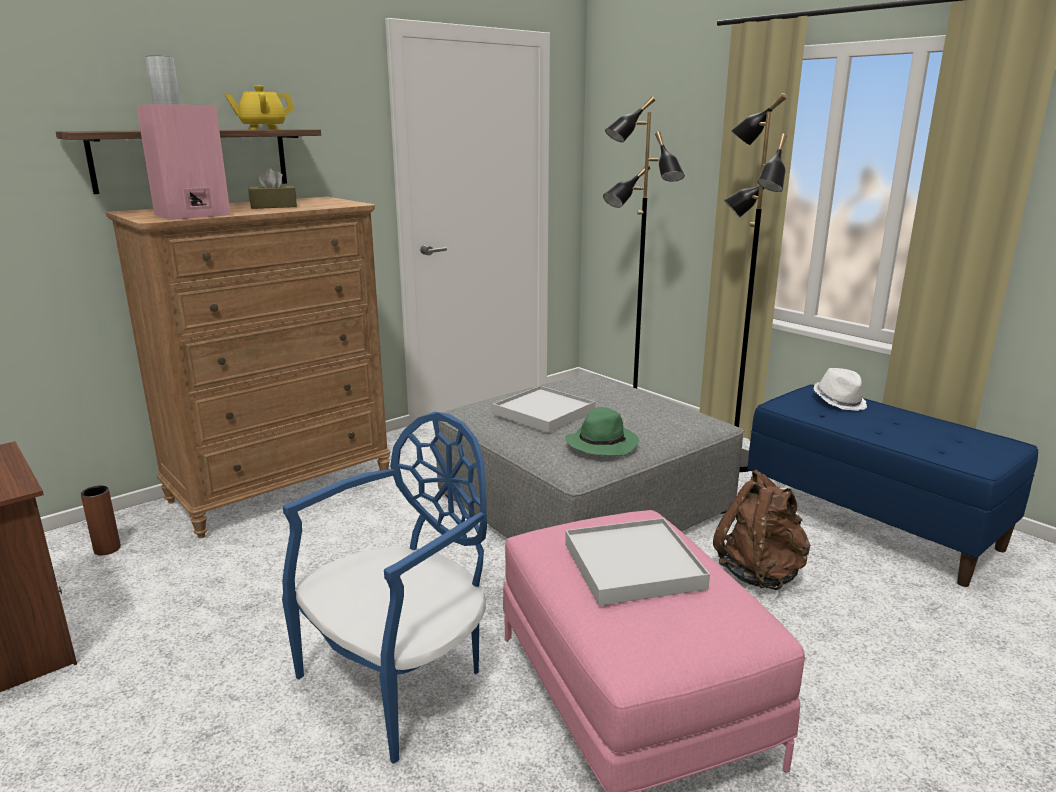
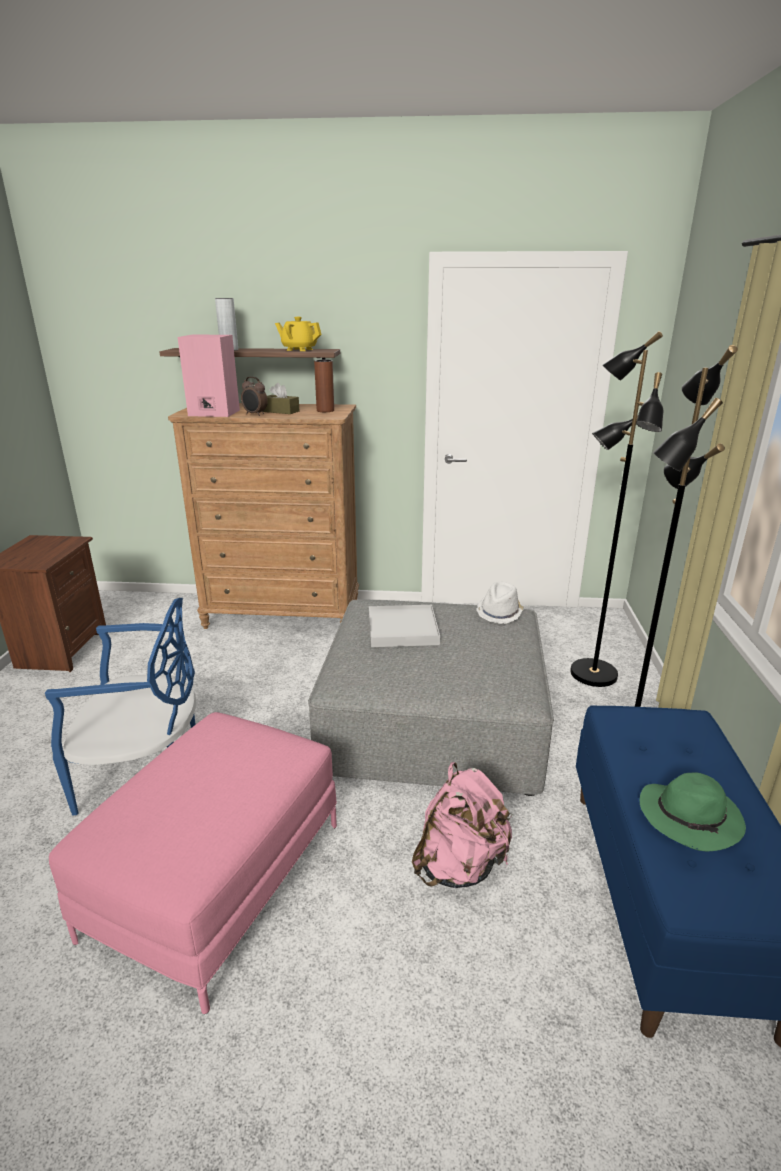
camera: 45 degrees right, 5 degrees up
(107, 549) = (164, 615): brown vase -> brown vase (325, 411)
(256, 211) = (255, 414): none -> alarm clock
(602, 443) = (387, 674): green hat -> green hat (691, 817)
(632, 565) = (203, 776): white tray -> none
(760, 573) = (460, 865): brown backpack -> pink backpack
(839, 402) = (692, 744): white hat -> white hat (499, 612)

